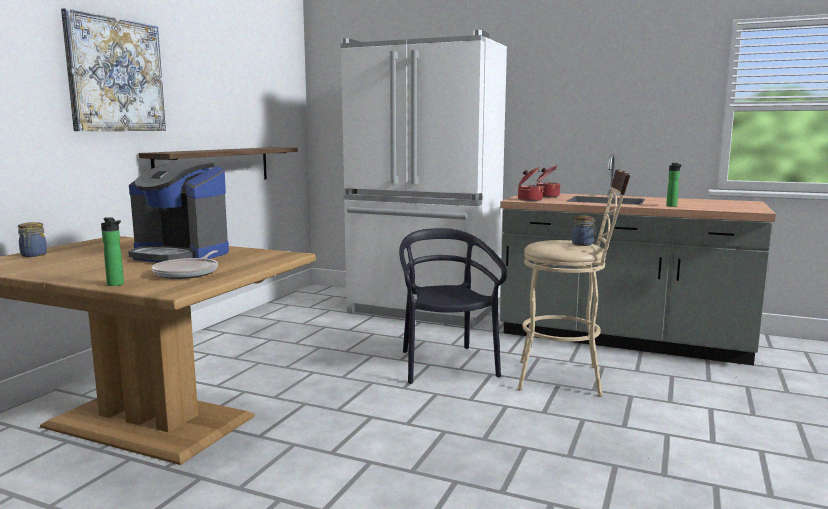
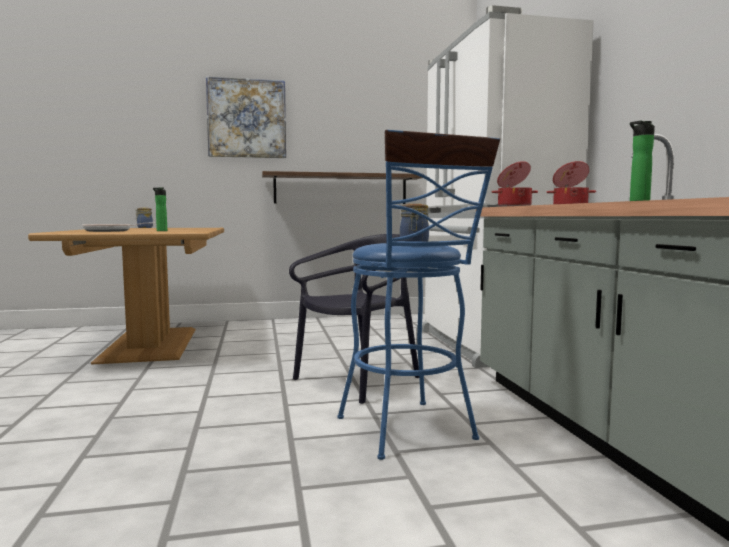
camera: 55 degrees right, 5 degrees down
(116, 284) = (67, 231): bottle -> bottle (161, 231)
(180, 254) = (170, 229): coffee machine -> none
(568, 378) = (411, 432): beige stool -> blue stool

